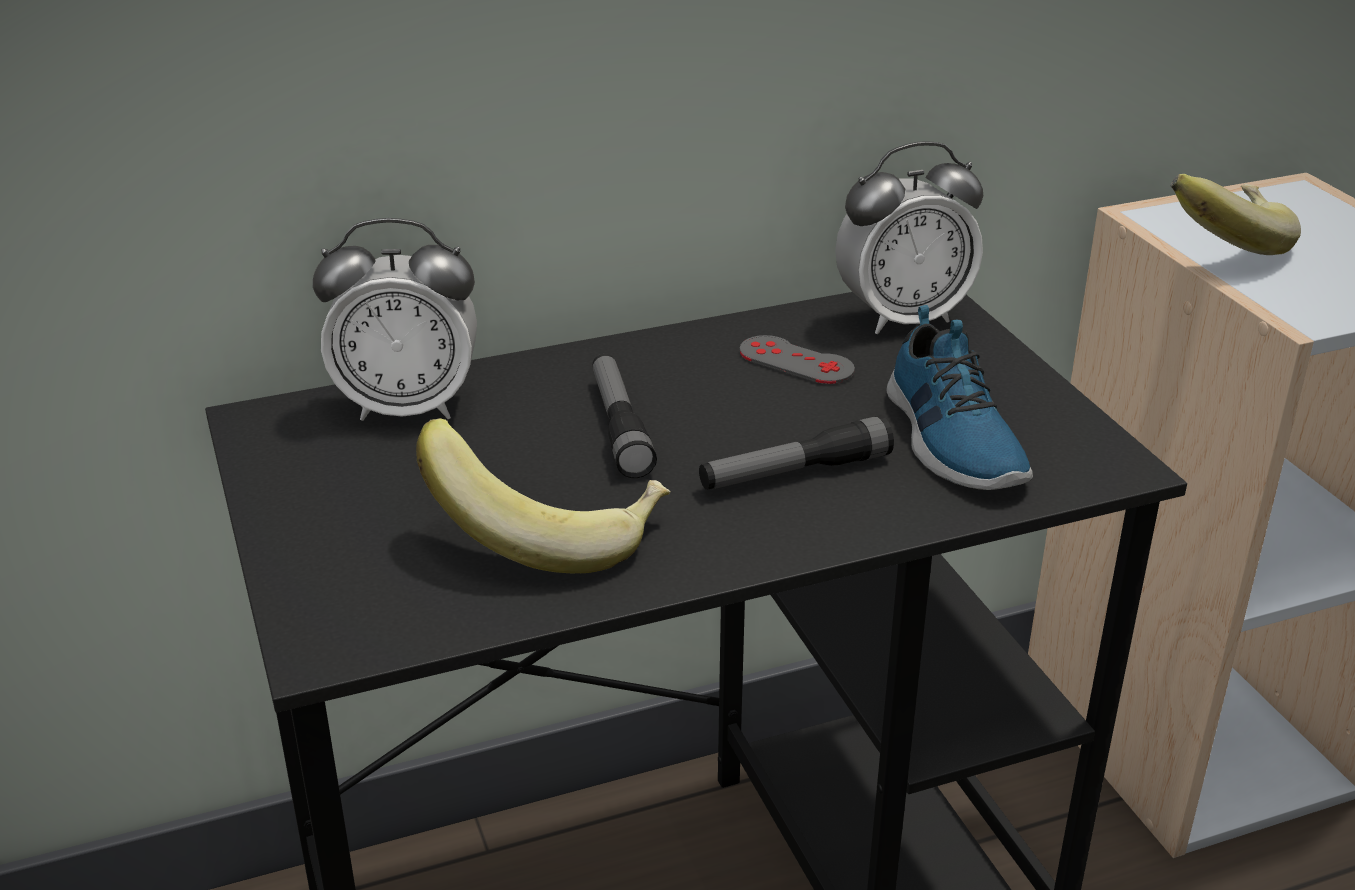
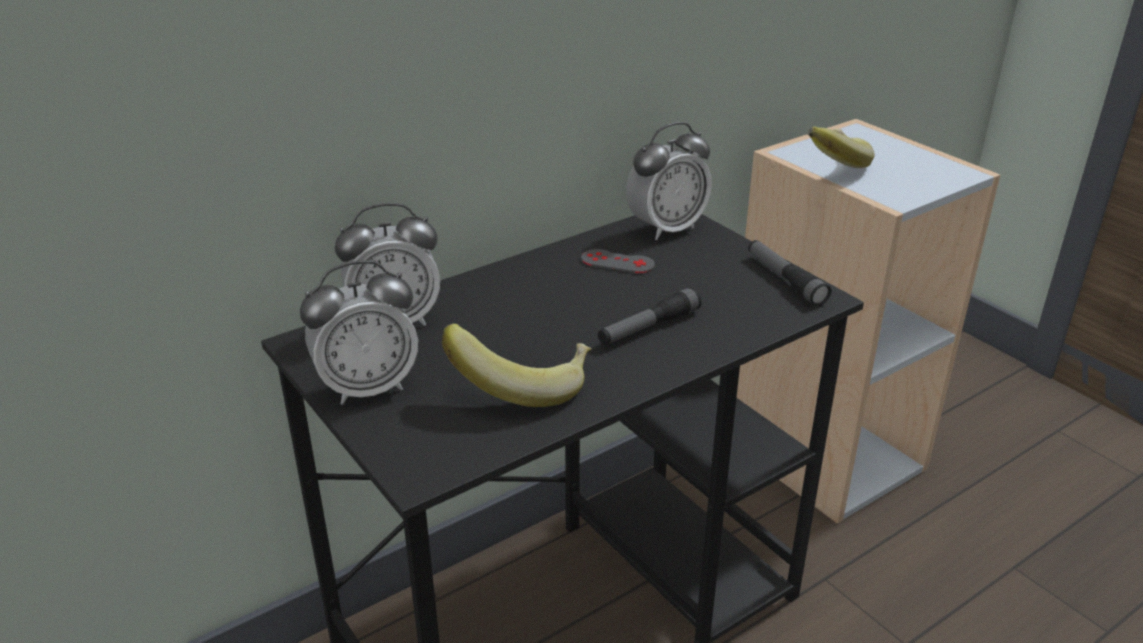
camera: 15 degrees left, 0 degrees up
(318, 501) = (368, 387): none -> alarm clock
(619, 426) = (532, 315): flashlight -> flashlight (785, 279)
(950, 439) = (726, 296): shoe -> none

